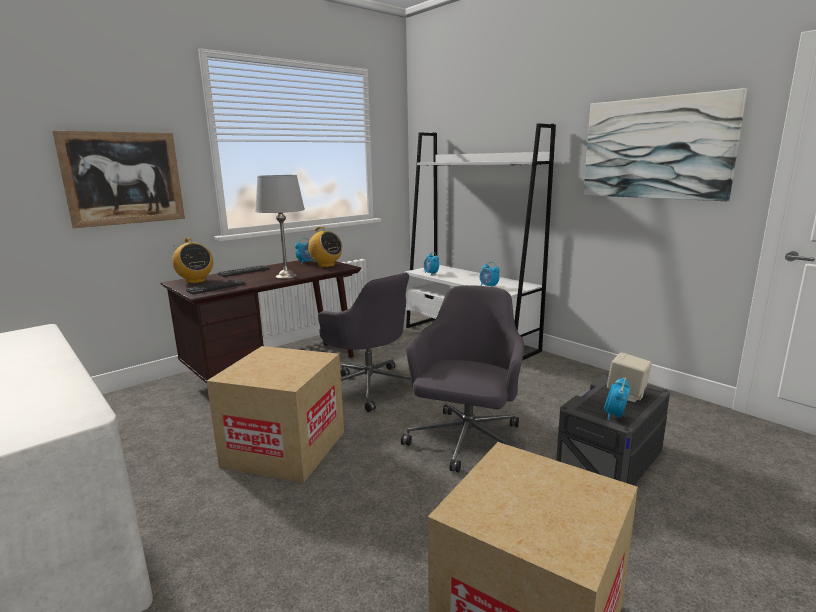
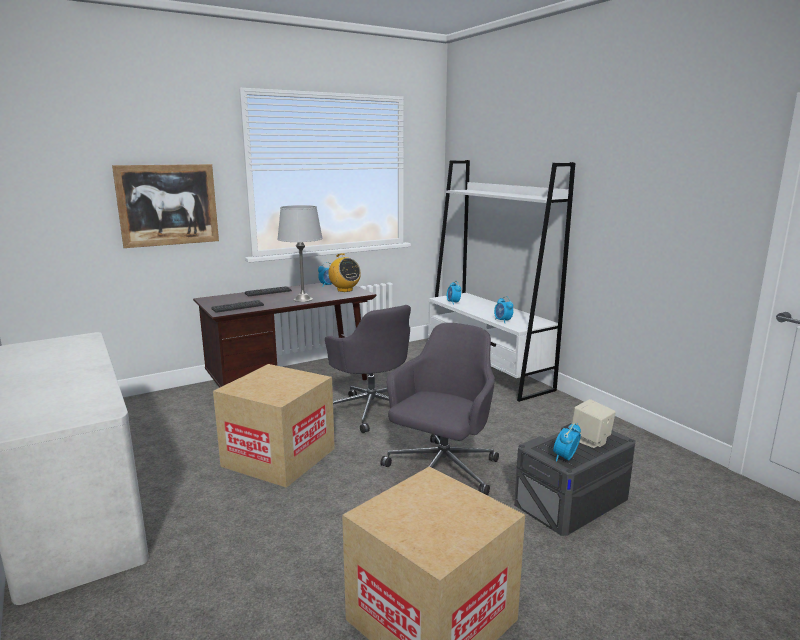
camera: 10 degrees right, 0 degrees up
(195, 281) = (222, 299): radio -> none
(656, 148) = (665, 195): picture -> none

